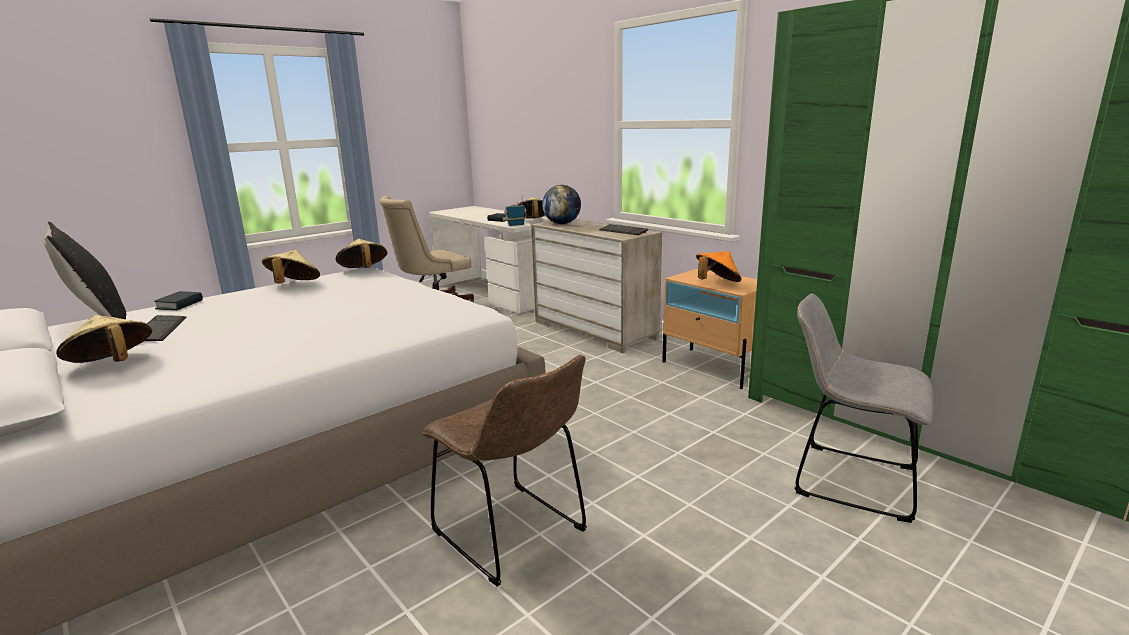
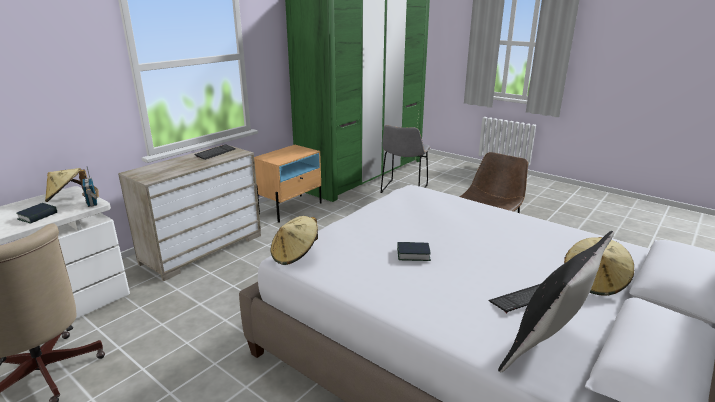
camera: 100 degrees left, 5 degrees up
(180, 305) = (456, 328): book -> book (413, 254)
(293, 285) = (361, 278): beige hat -> none
(562, 223) = (157, 173): globe -> none
(717, 283) = (294, 154): orange hat -> none

